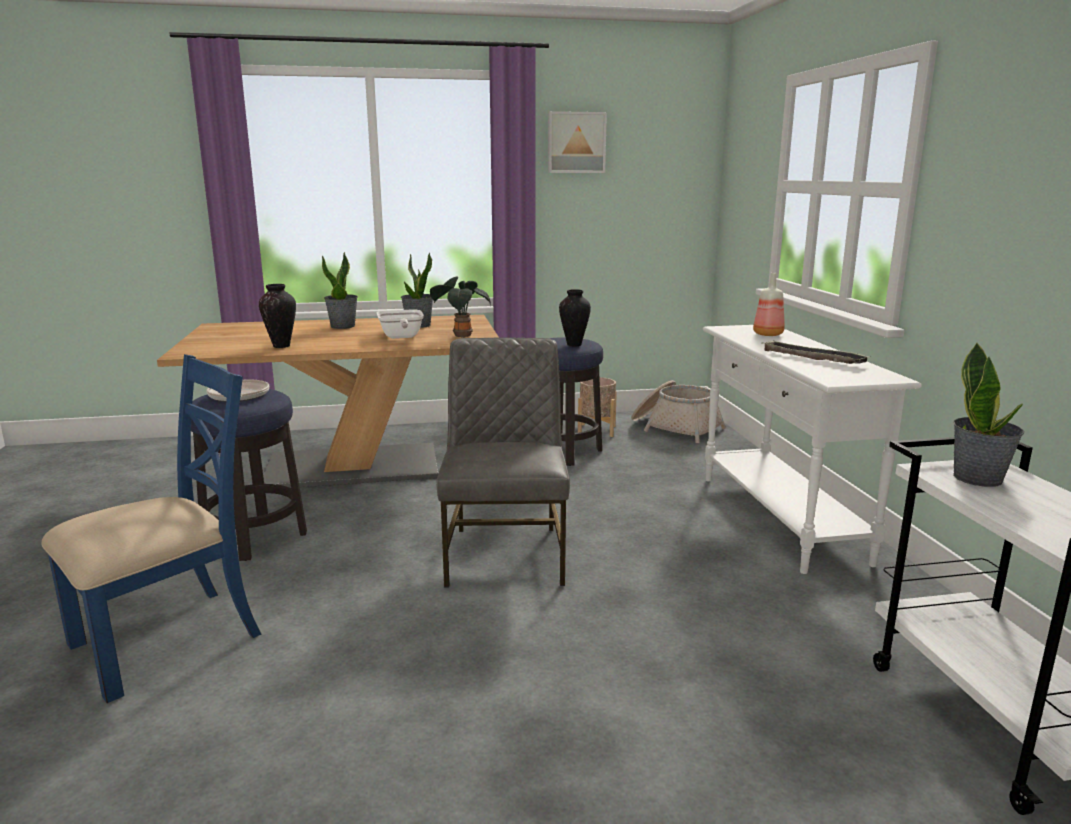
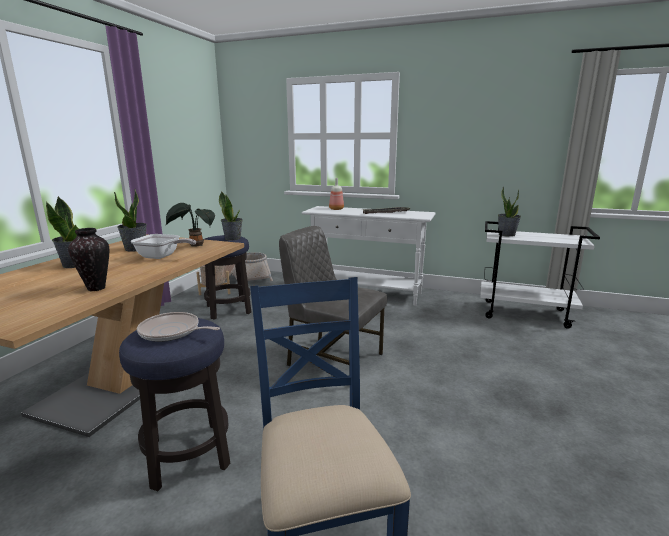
camera: 60 degrees left, 0 degrees up
(573, 345) = (233, 238): vase -> potted plant
(576, 142) = (157, 107): picture -> none

